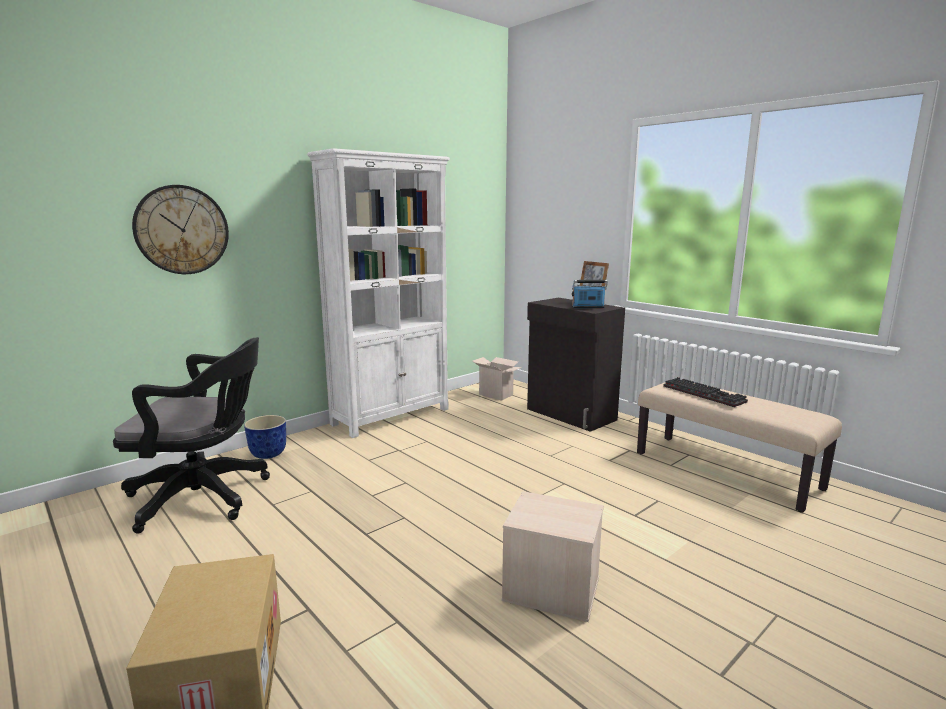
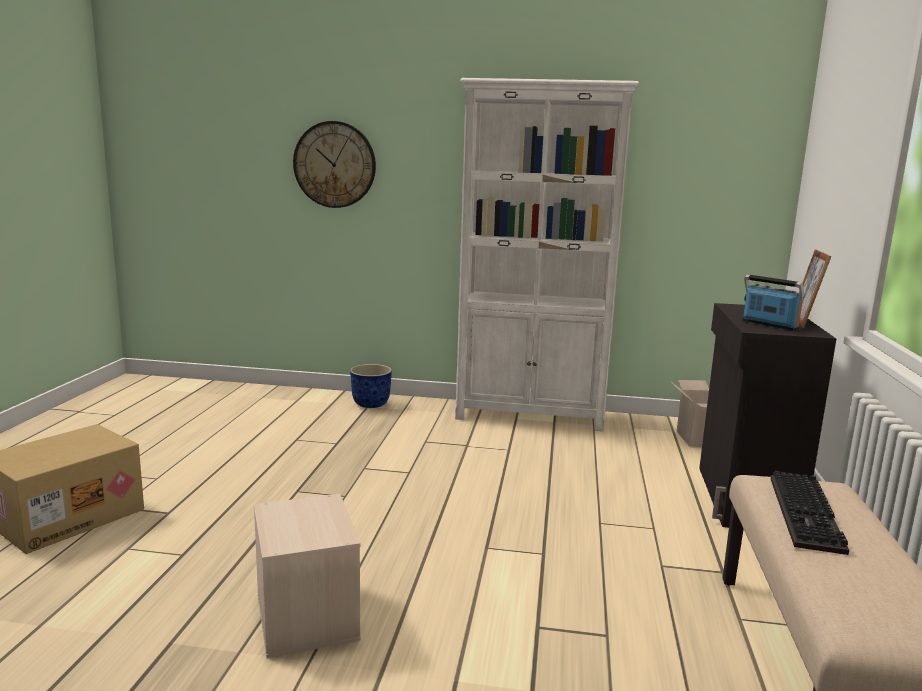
camera: 50 degrees right, 0 degrees up
(205, 497) = (276, 415): black office chair -> none

